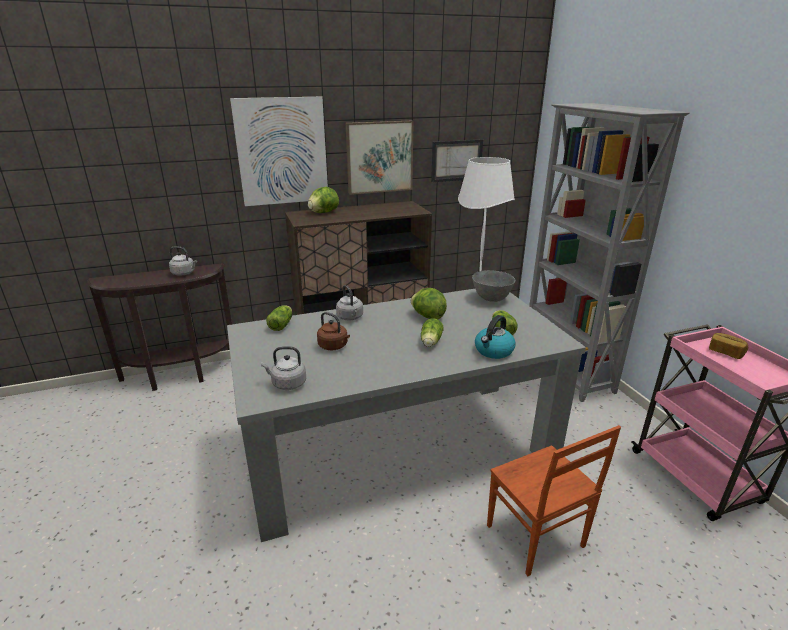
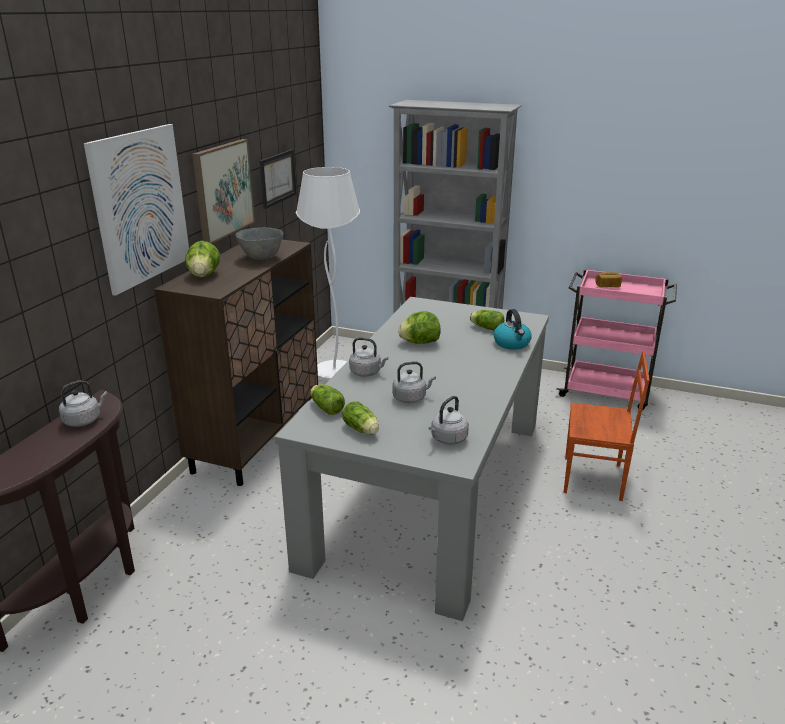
camera: 50 degrees left, 0 degrees up
(334, 346) = (411, 398): brown kettle -> grey kettle
(430, 342) = (465, 359): lettuce -> lettuce (362, 430)
(492, 299) = (430, 309): grey bowl -> grey bowl (262, 258)

